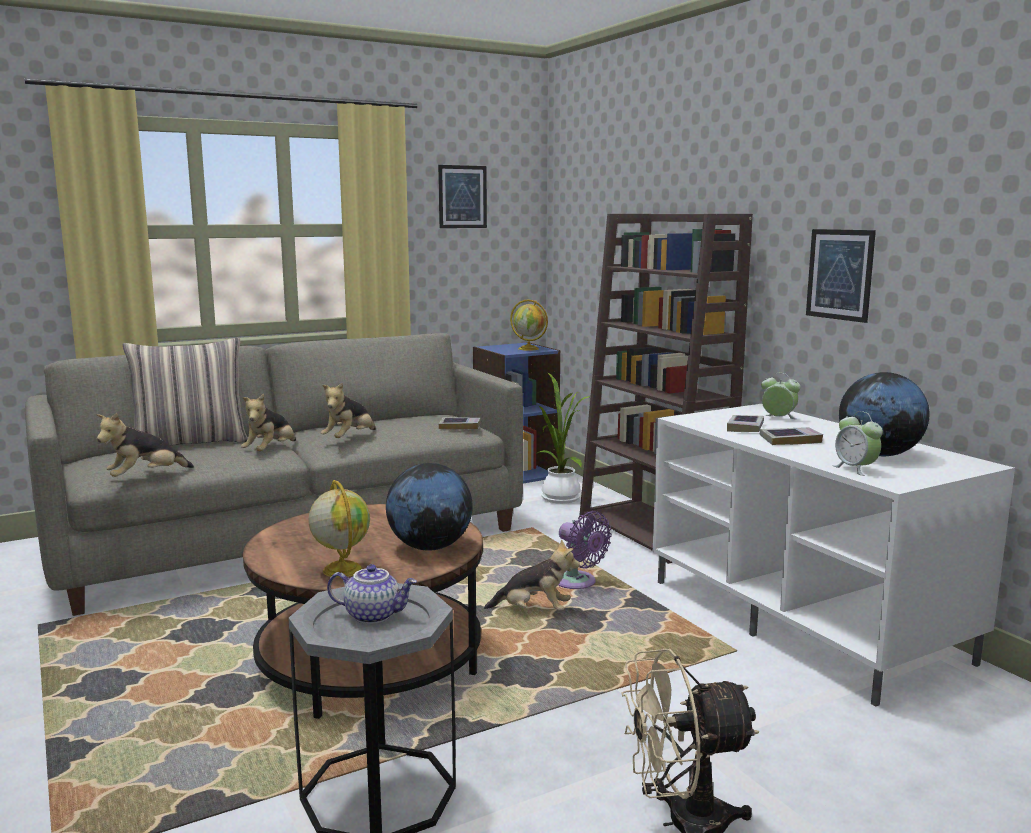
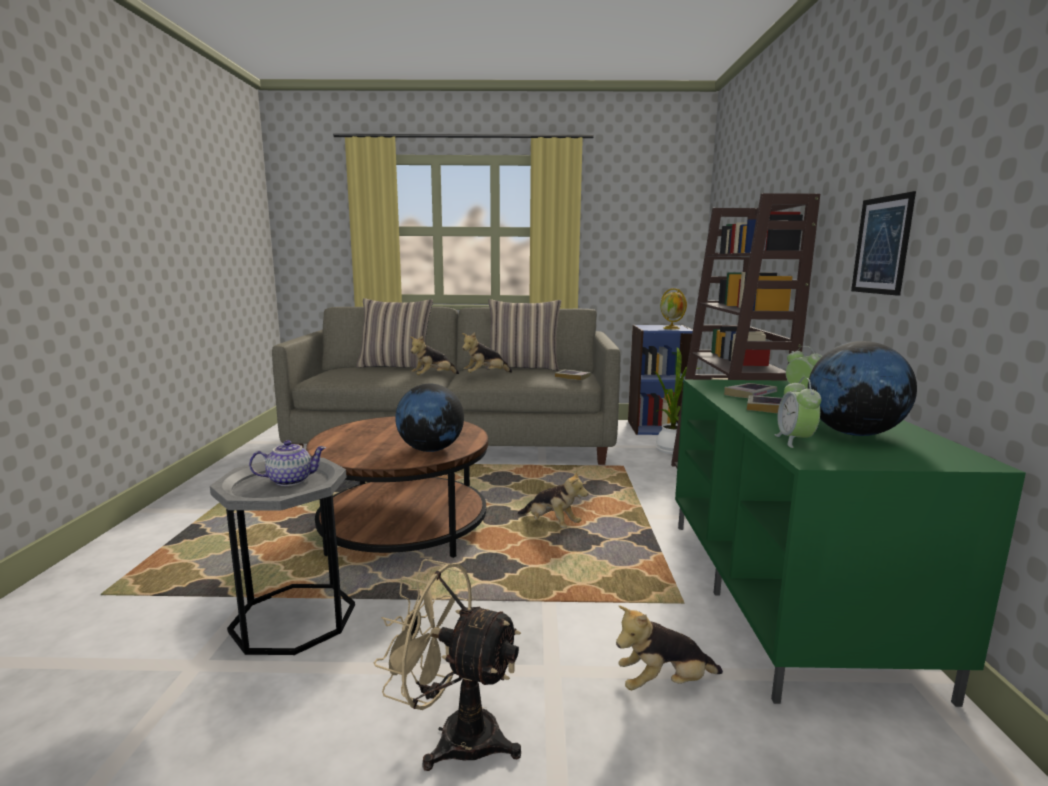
camera: 30 degrees right, 0 degrees up
(145, 477) = (337, 380): plush toy -> plush toy (664, 684)
(341, 569) = (354, 452): globe -> none
(373, 615) = (291, 480): teapot -> teapot turned 60 degrees counterclockwise
(374, 420) = (523, 367): none -> pillow
(462, 197) = (632, 207): picture -> none
(578, 583) = (610, 513): purple fan -> none
(806, 620) = (788, 596): white tv stand -> green tv stand

